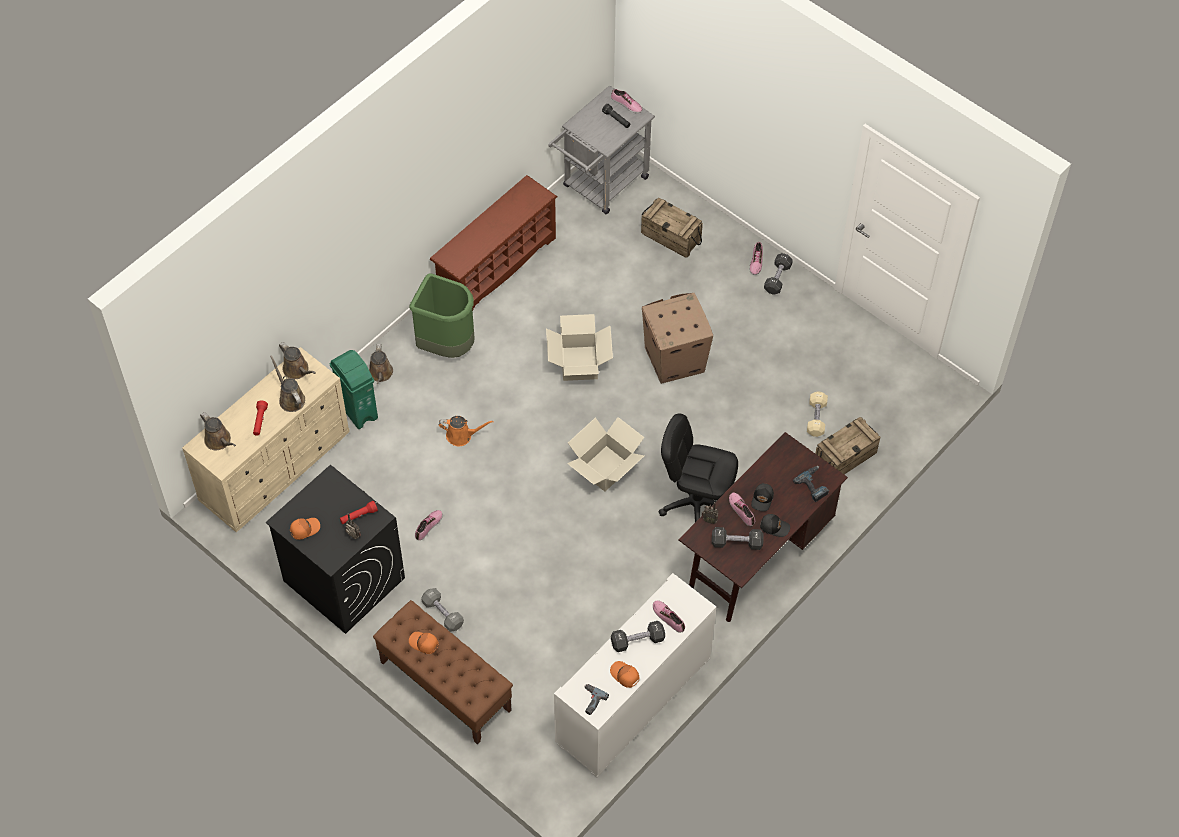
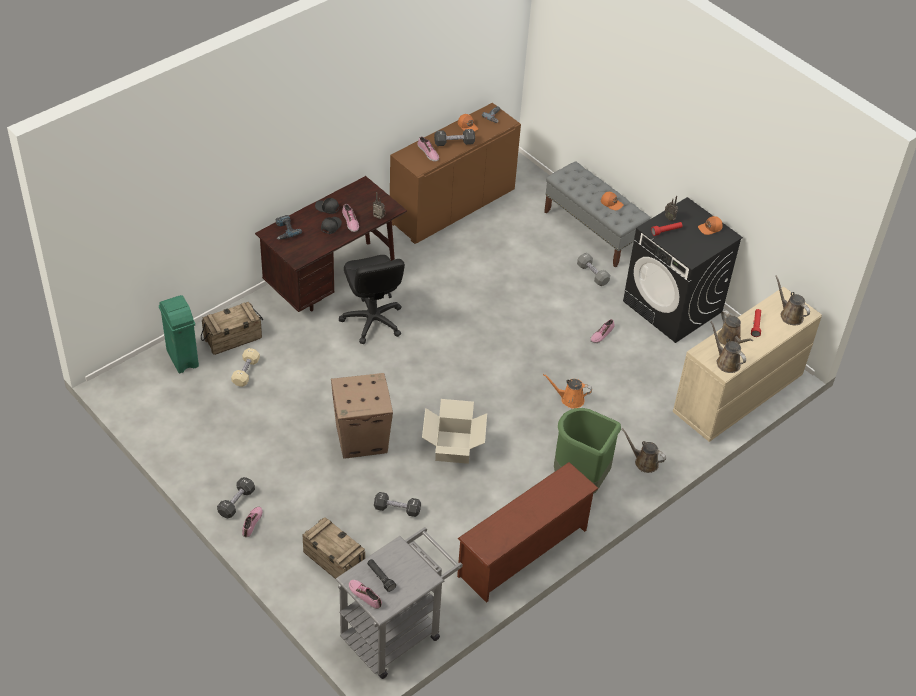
camera: 175 degrees left, 10 degrees down
(358, 410) = (665, 432): green trash can -> green trash can (182, 359)
(380, 374) = (644, 462): brown watering can -> brown watering can turned 60 degrees counterclockwise
(445, 686) = (593, 231): brown bench -> grey bench
(606, 468) = (444, 357): cardboard box -> none
(633, 700) = (452, 206): white cabinet -> brown cabinet
(696, 504) = (372, 321): black office chair -> black office chair turned 45 degrees clockwise
(736, 543) = (360, 202): black dumbbell -> black dumbbell (397, 509)

